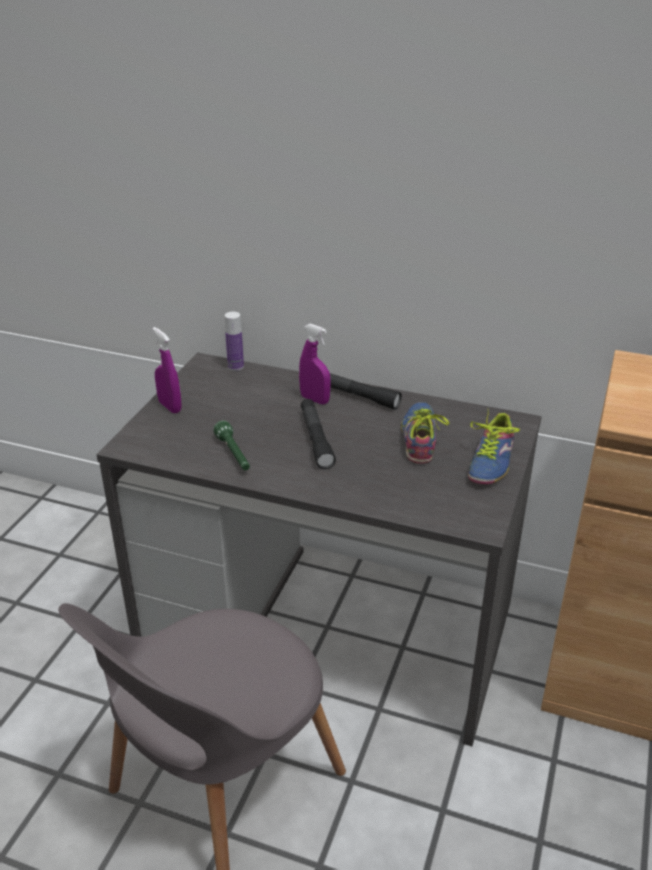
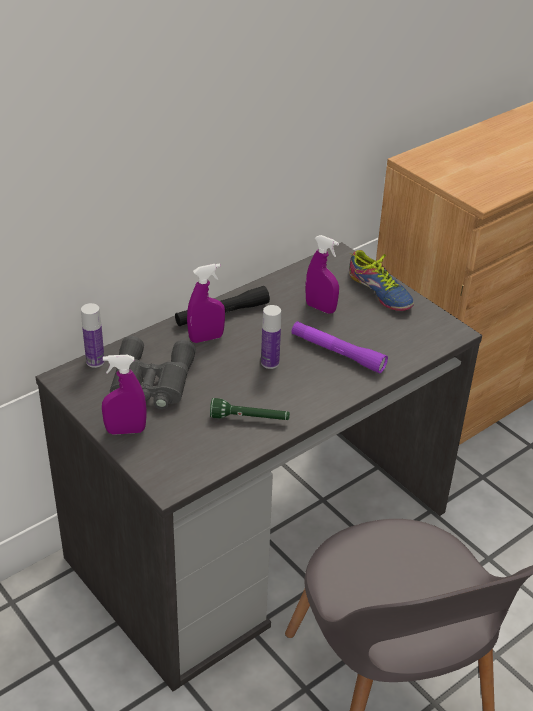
camera: 60 degrees left, 5 degrees up
(234, 396) = (151, 382): none -> grey binoculars
(316, 439) = (270, 363): black flashlight -> bottle
(368, 468) = (337, 353): none -> purple flashlight
(423, 438) = (320, 308): shoe -> purple spray bottle

